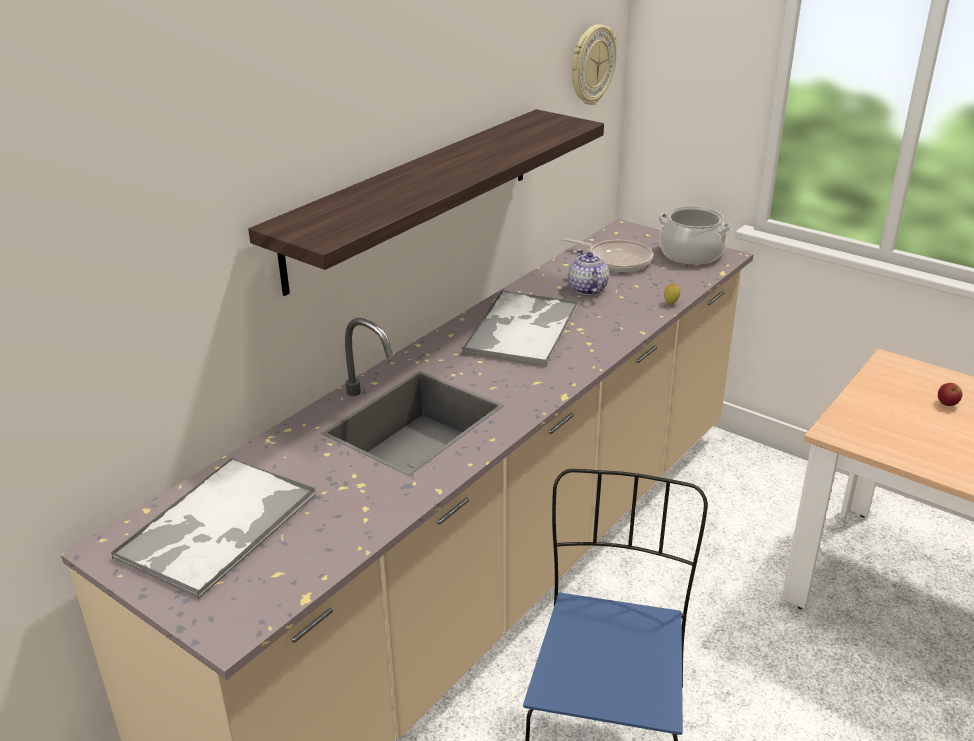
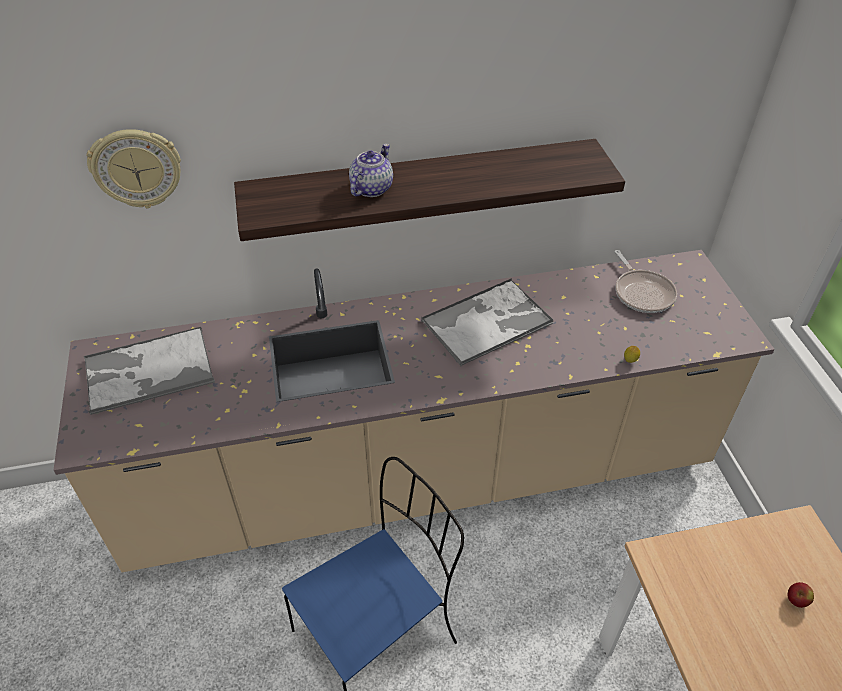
camera: 40 degrees right, 15 degrees up
(586, 289) = (581, 310): teapot -> teapot (371, 188)
(591, 65) = (691, 108): wall clock -> wall clock (137, 168)
(691, 253) = (716, 319): cooking pot -> none

